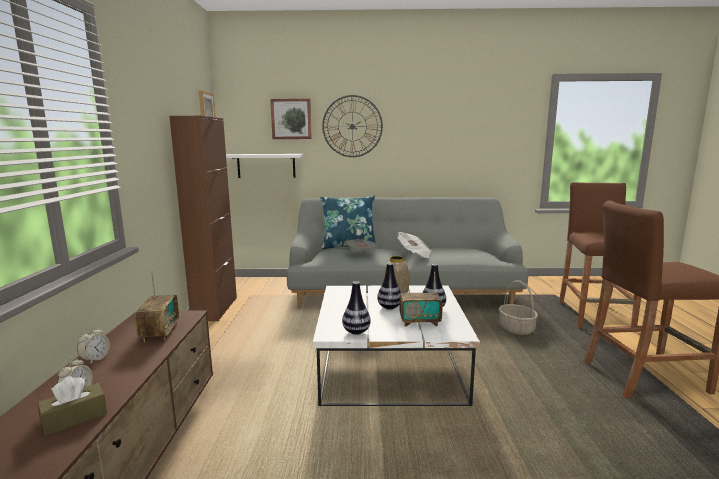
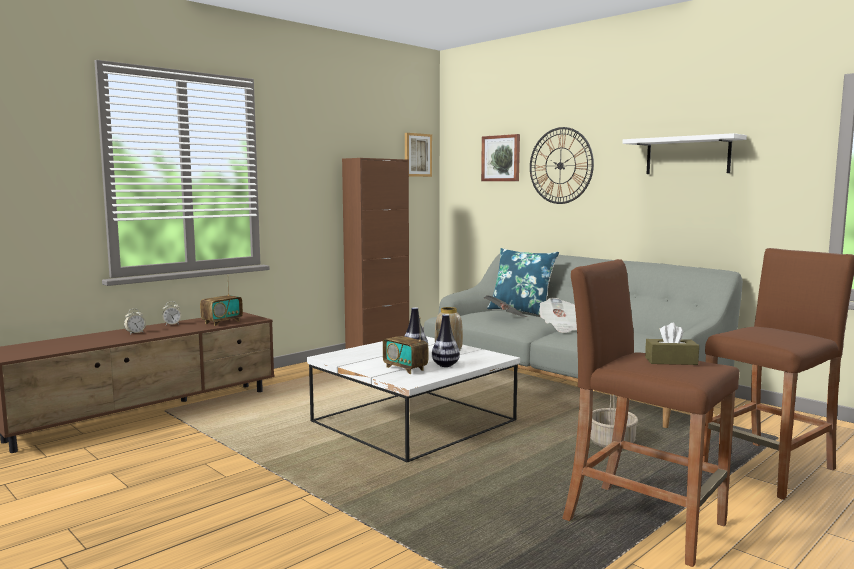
camera: 45 degrees right, 5 degrees down
(74, 418) = (116, 339): brown tissue box -> brown tissue box (671, 361)
(266, 165) = (476, 211): white shelf -> white shelf (687, 155)
(356, 332) = (345, 360): vase -> none

